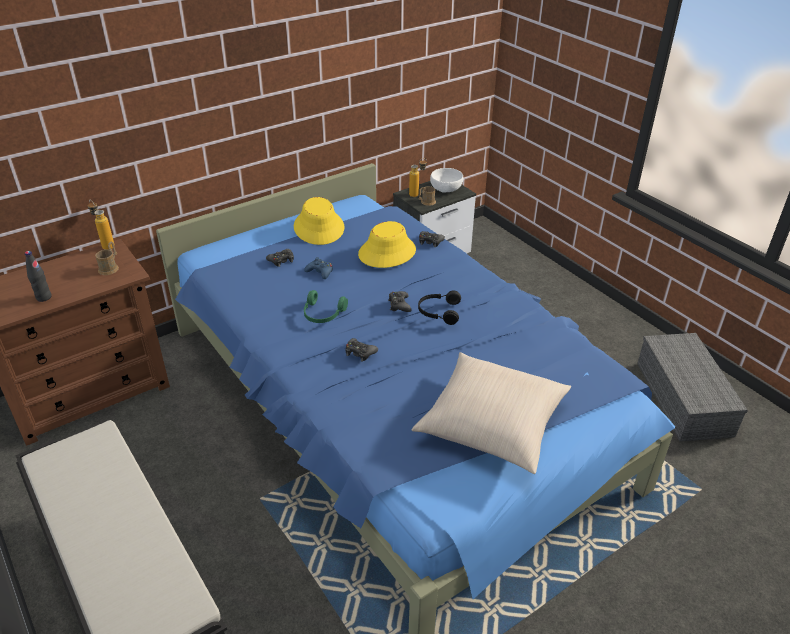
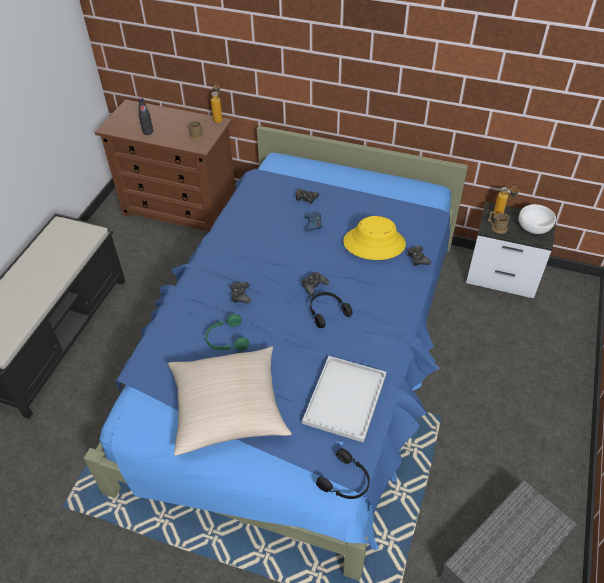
camera: 55 degrees right, 10 degrees up
(319, 227) = (366, 191): yellow hat -> none
(322, 314) = (265, 253): green headphones -> green headphones (226, 339)
(543, 347) = (344, 397): none -> white tray
(628, 389) = (346, 481): none -> black headphones

